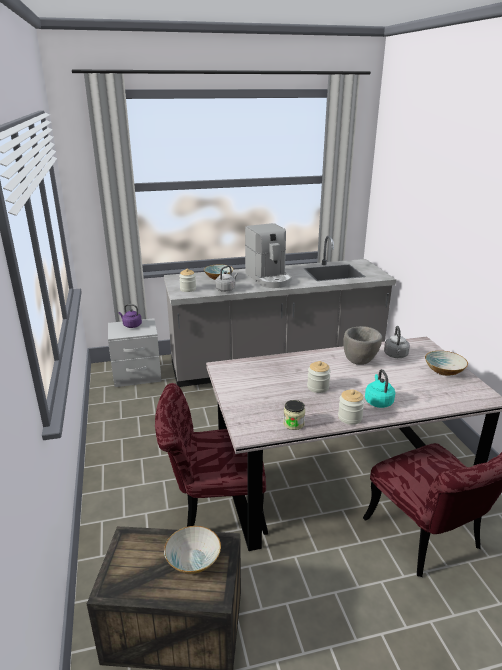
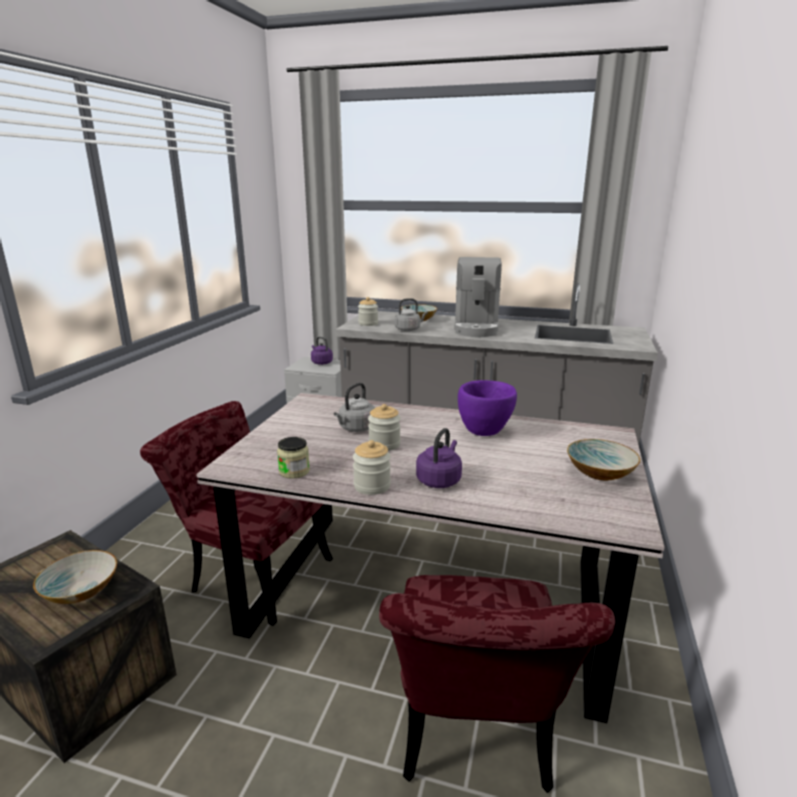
camera: 30 degrees right, 5 degrees down
(360, 361) = (485, 432): grey bowl -> purple bowl
(378, 401) = (439, 480): turquoise kettle -> purple kettle
(396, 355) = (548, 438): grey kettle -> grey kettle (356, 428)

